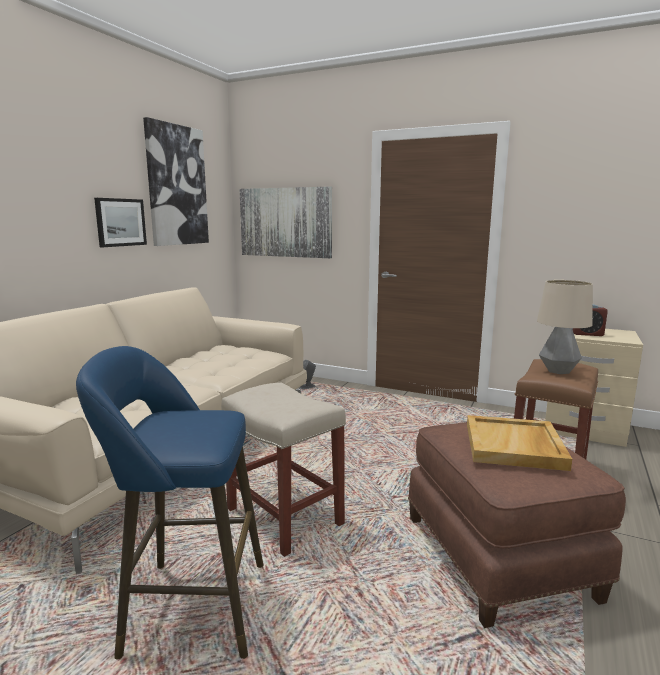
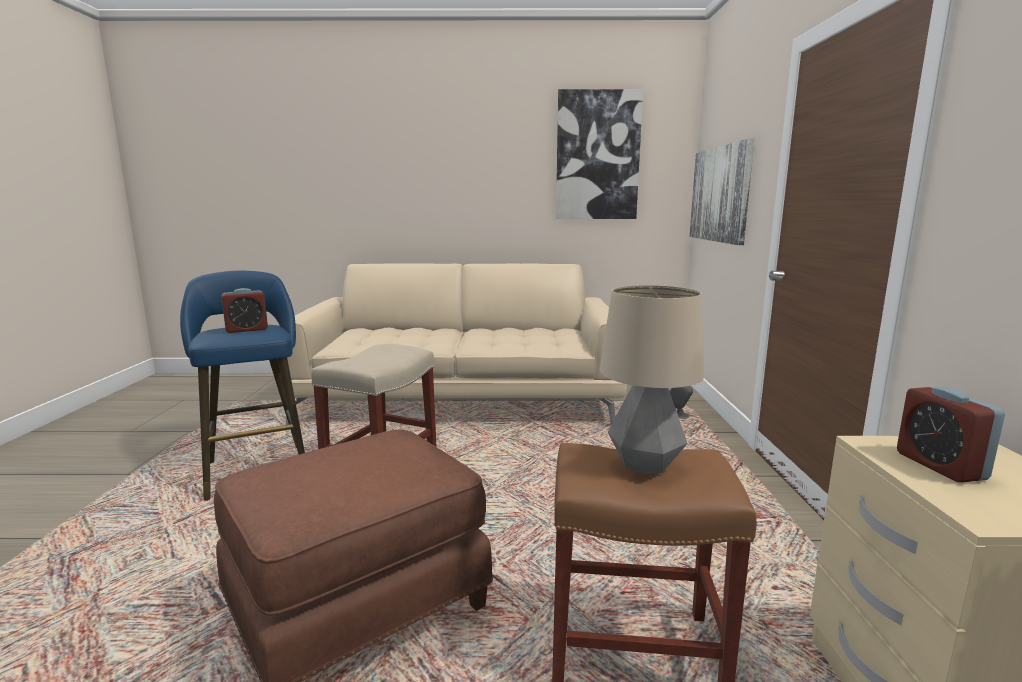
camera: 65 degrees right, 0 degrees up
(120, 222) = (517, 195): picture -> none
(187, 422) = (247, 330): none -> alarm clock
(514, 446) = (343, 469): beige tray -> none

